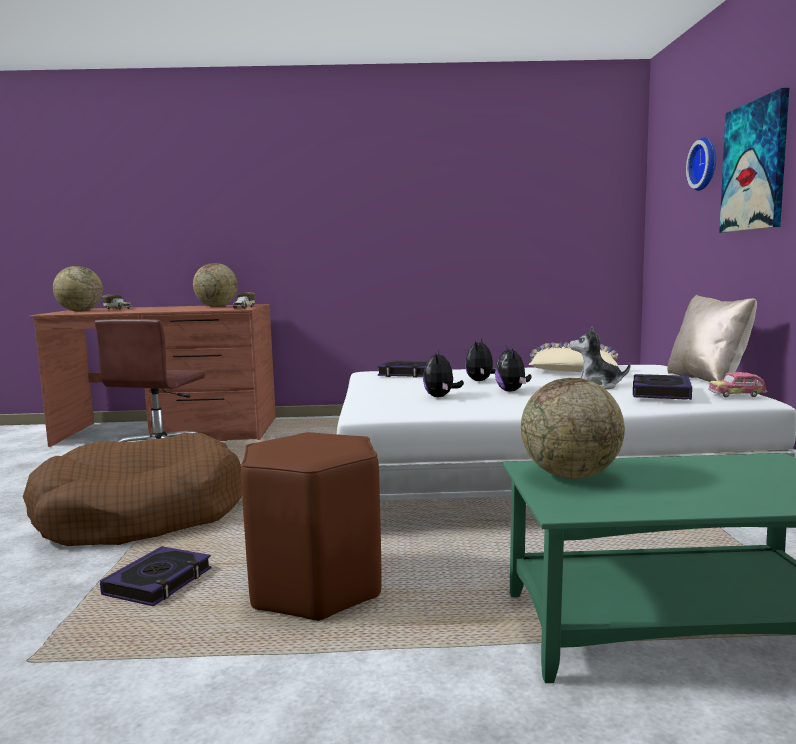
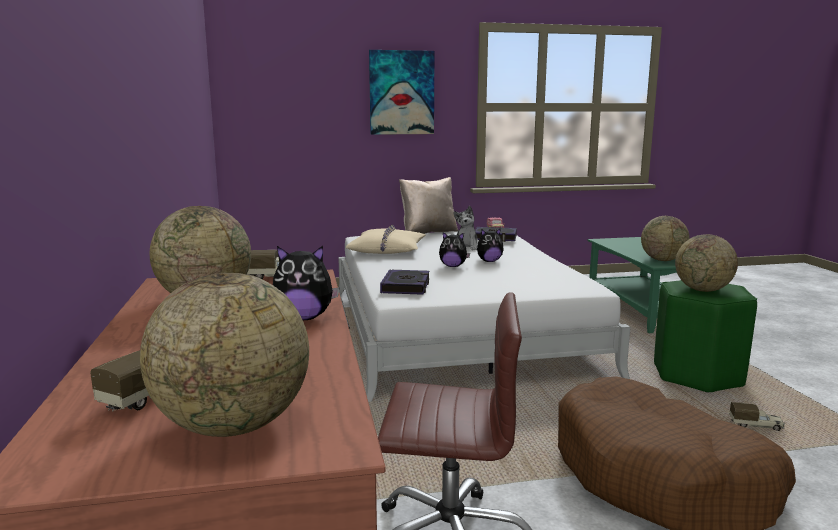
camera: 100 degrees left, 5 degrees up
(159, 582) = (756, 425): book -> toy truck
(300, 442) = (703, 290): none -> globe
(316, 586) = (696, 375): brown stool -> green stool
(440, 397) = (517, 275): plush toy -> plush toy (304, 318)
(705, 164) = (334, 80): wall clock -> none

